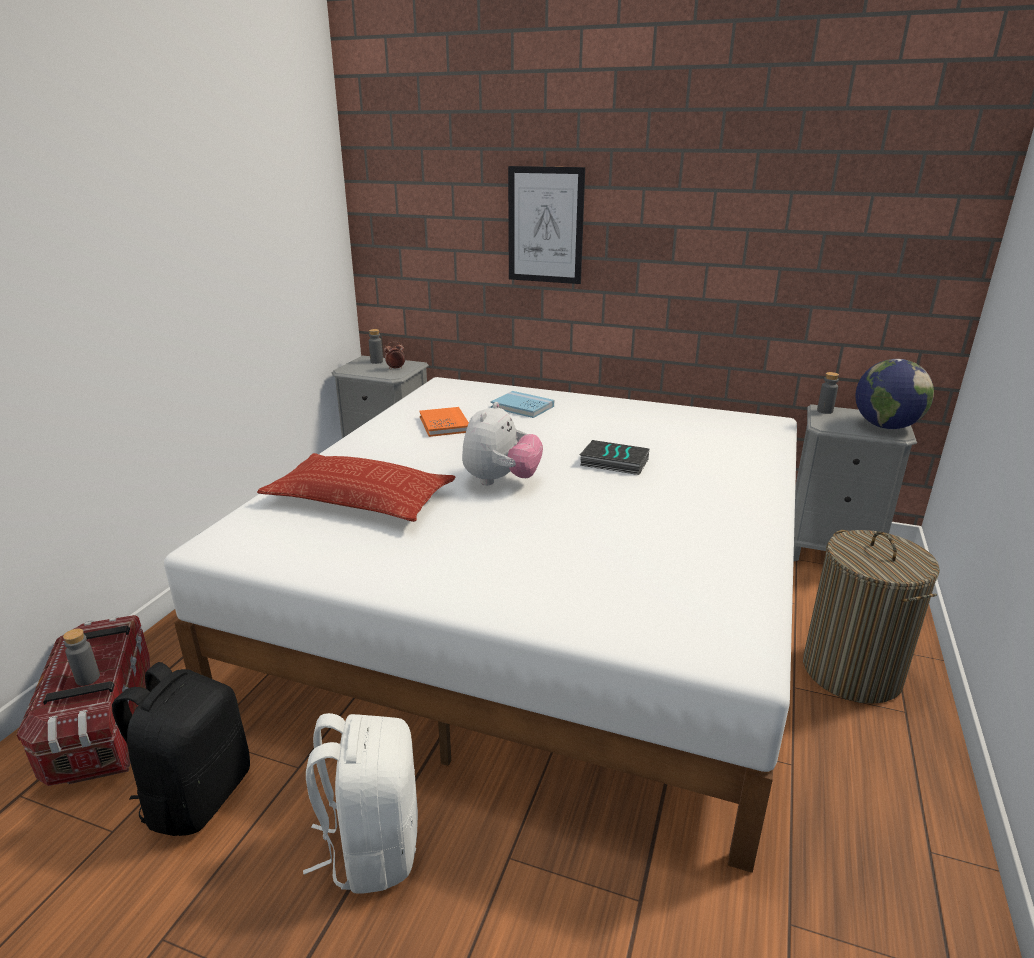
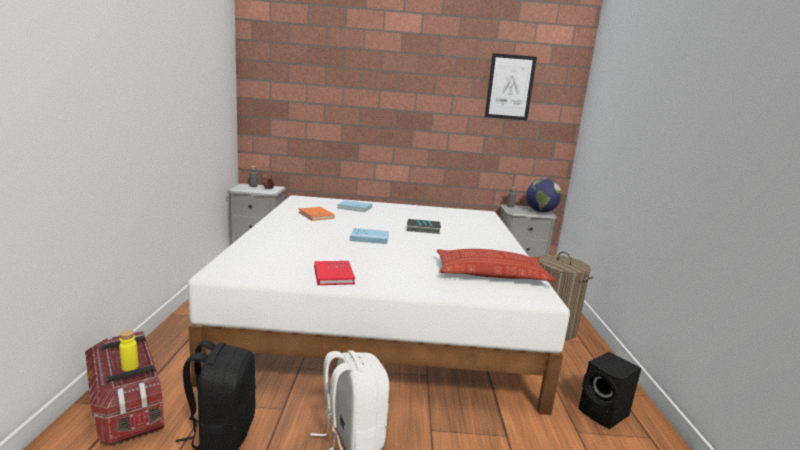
camera: 20 degrees left, 10 degrees down
(88, 678) = (130, 367): grey bottle -> yellow bottle
(360, 498) = (294, 247): pillow -> pillow (491, 273)
(381, 566) = (333, 275): none -> red book
(500, 481) = (369, 238): plush toy -> blue book
(545, 225) = (362, 109): picture -> picture (510, 87)
(871, 894) = (604, 414): none -> black speaker

